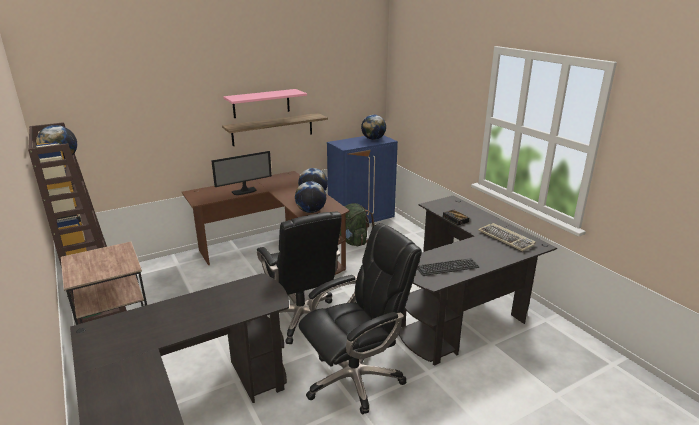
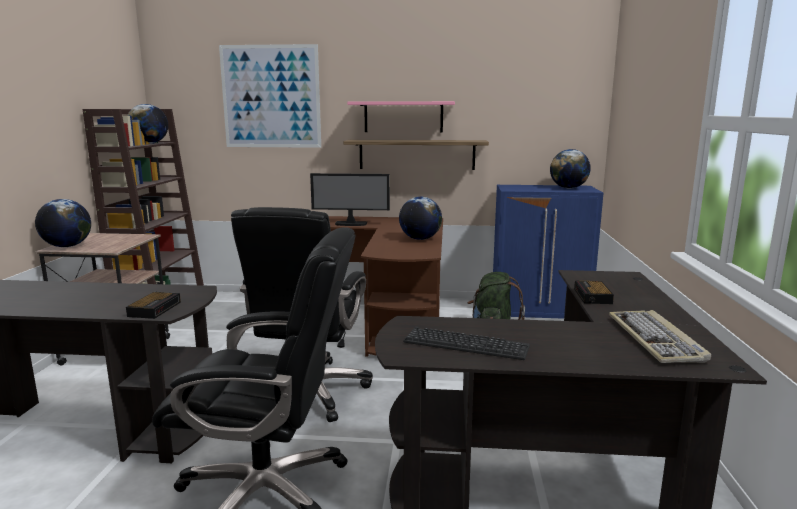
camera: 35 degrees right, 10 degrees down
(153, 99) = (271, 97): none -> picture
(262, 302) = (155, 309): none -> alarm clock
(311, 211) = (388, 249): globe -> globe (67, 246)

